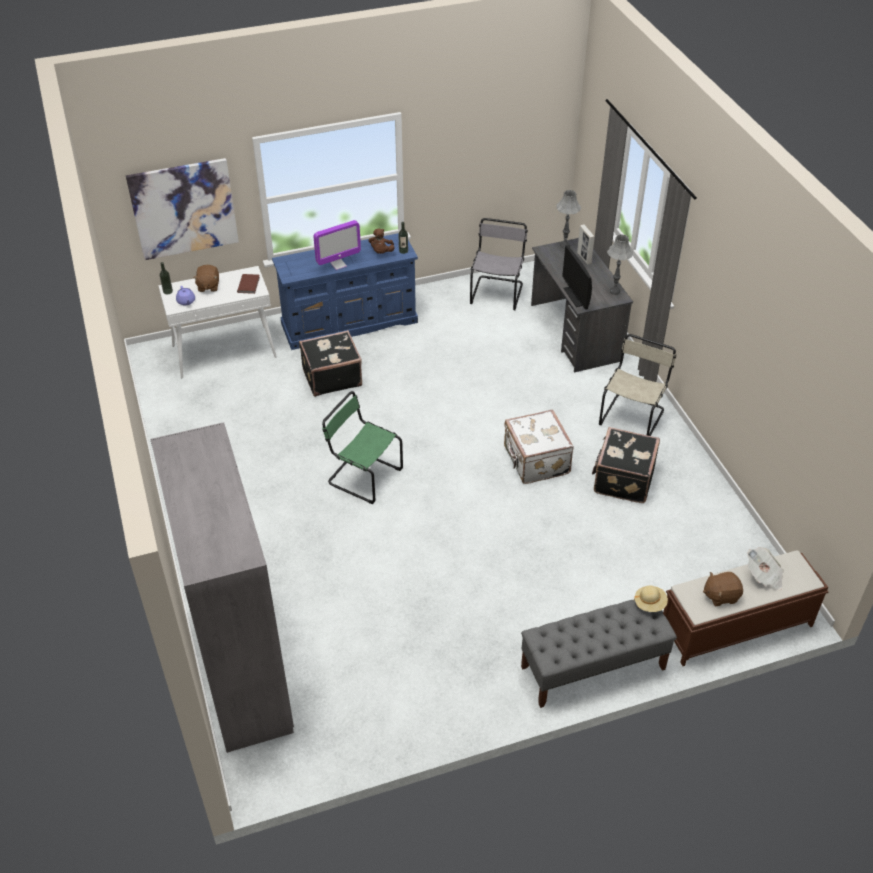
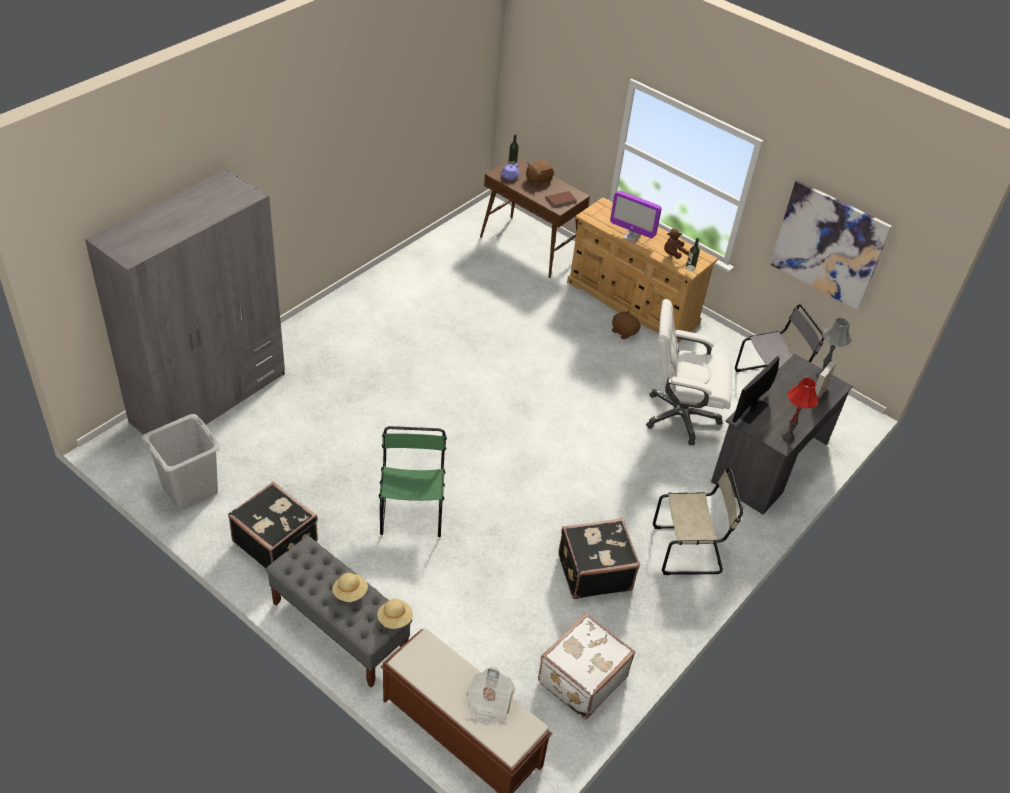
camera: 55 degrees right, 0 degrees up
(184, 209) = (562, 106): picture -> picture (828, 245)
(224, 351) = (530, 247): white console table -> brown console table
(331, 377) = (556, 319): black suitcase -> black suitcase (276, 541)
(350, 323) = (633, 303): blue dresser -> beige dresser
(358, 727) = (189, 489): none -> grey laundry basket
(362, 476) = (455, 385): green chair -> green chair (412, 511)
(496, 357) = (680, 416): none -> white office chair
(535, 461) = (564, 495): white suitcase -> white suitcase (580, 679)
(606, 623) = (350, 592): none -> beige hat
(614, 291) = (788, 437): grey table lamp -> red table lamp
(721, 595) = (438, 673): brown plush toy -> brown plush toy (624, 332)

